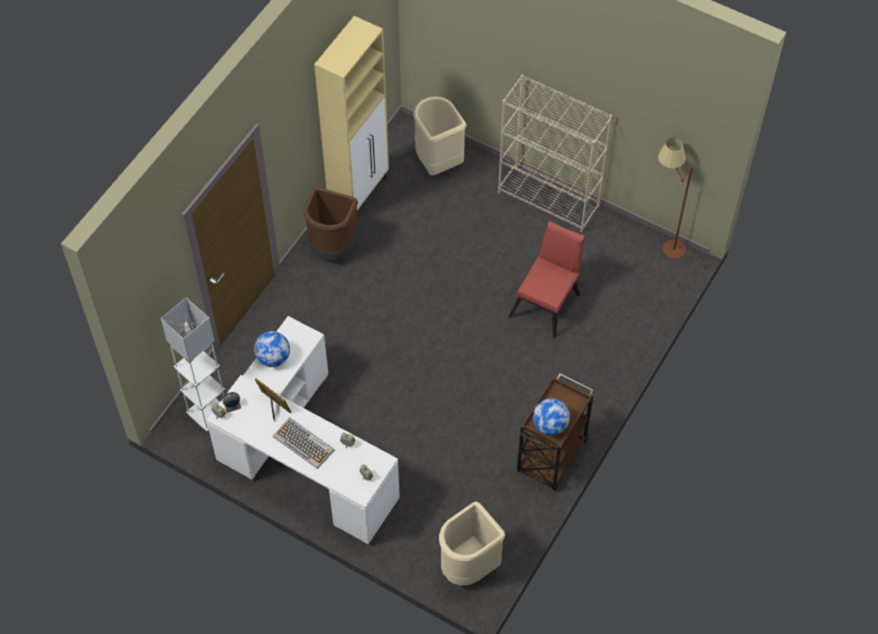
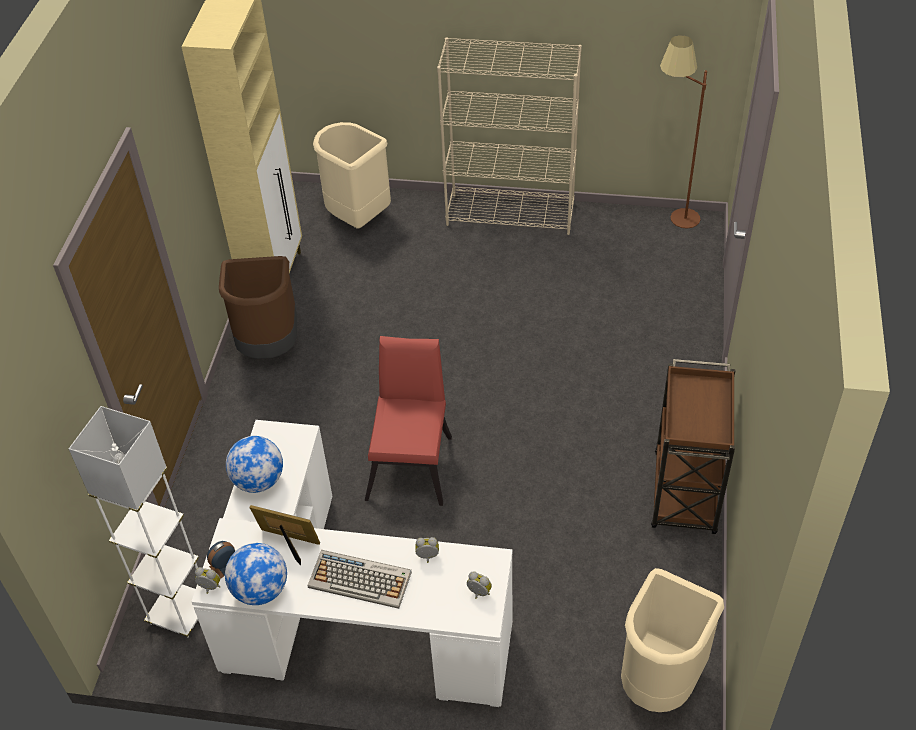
camera: 20 degrees left, 10 degrees down
(547, 302) = (572, 319): red chair -> red chair (411, 462)
(550, 425) = (700, 428): globe -> globe (261, 590)

